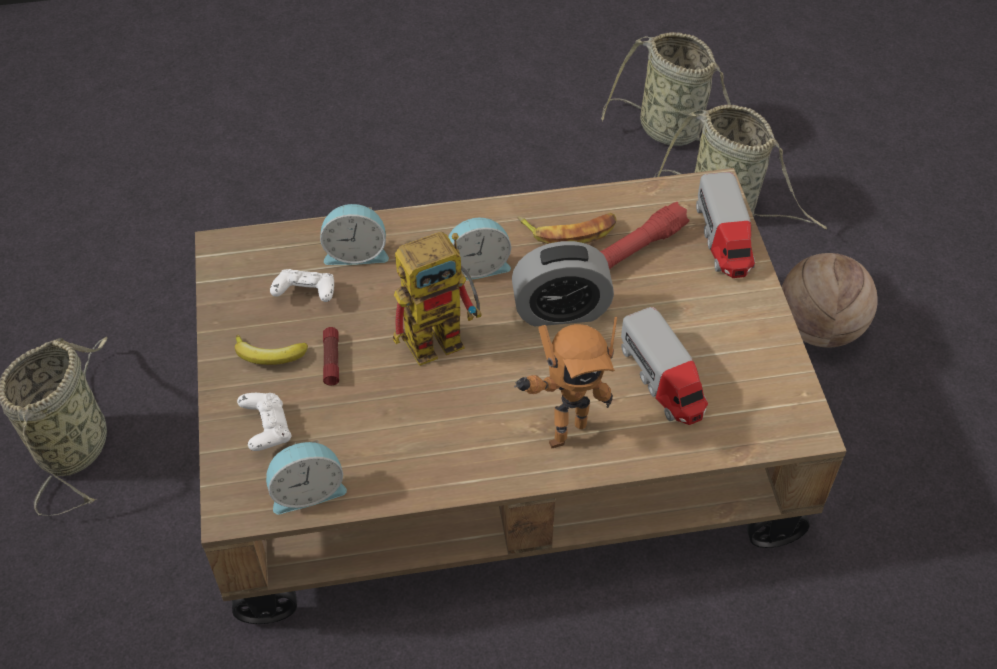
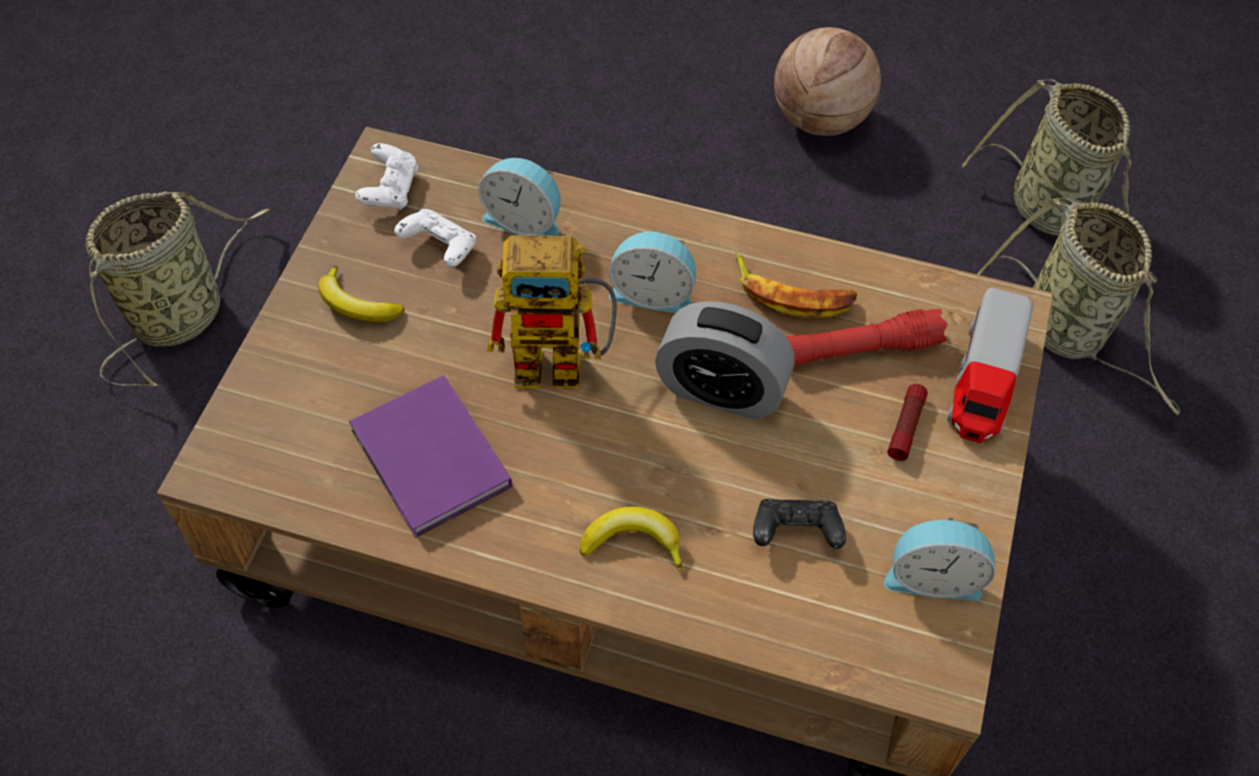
camera: 25 degrees right, 5 degrees up
(267, 429) = (302, 390): white game controller -> white game controller (390, 190)
(307, 490) = (301, 483): alarm clock -> alarm clock (933, 575)
(331, 360) = (420, 339): flashlight -> flashlight (905, 426)
(391, 438) = (430, 462): none -> purple book
(563, 430) = (633, 542): toy robot -> banana
(663, 380) = (795, 532): toy truck -> black game controller
(818, 329) = (1098, 539): basketball -> basketball (820, 119)

